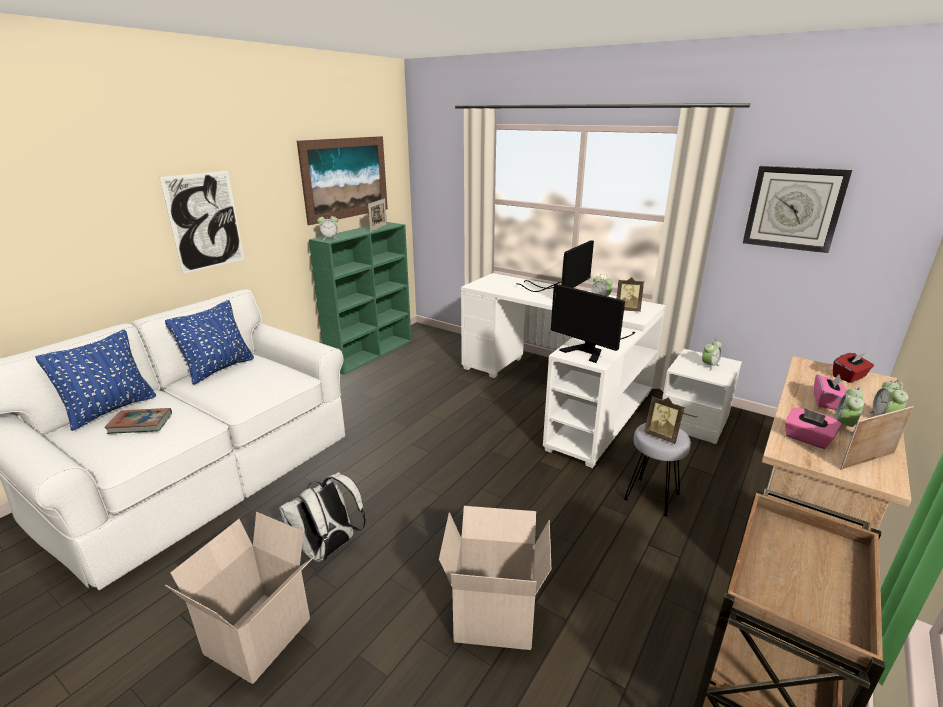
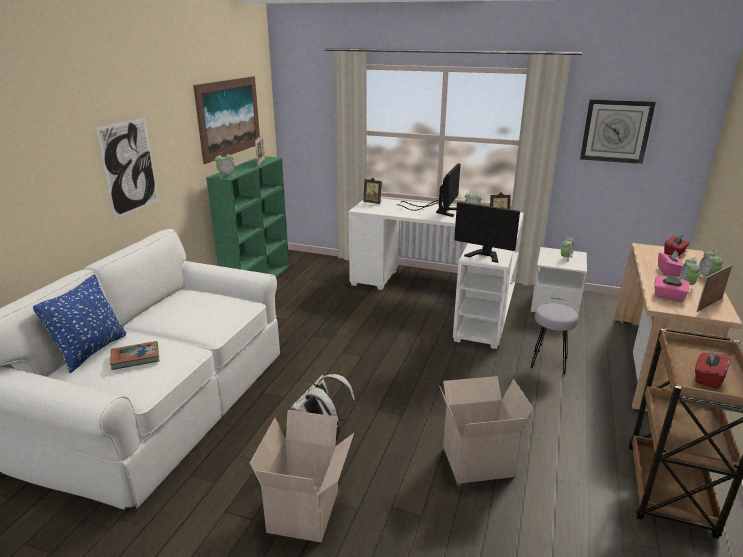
camera: 15 degrees left, 0 degrees up
(219, 369) = (166, 305): blue pillow -> none
(661, 436) = (557, 313): picture frame -> picture frame (373, 203)
(799, 587) = (708, 378): none -> red tissue box

